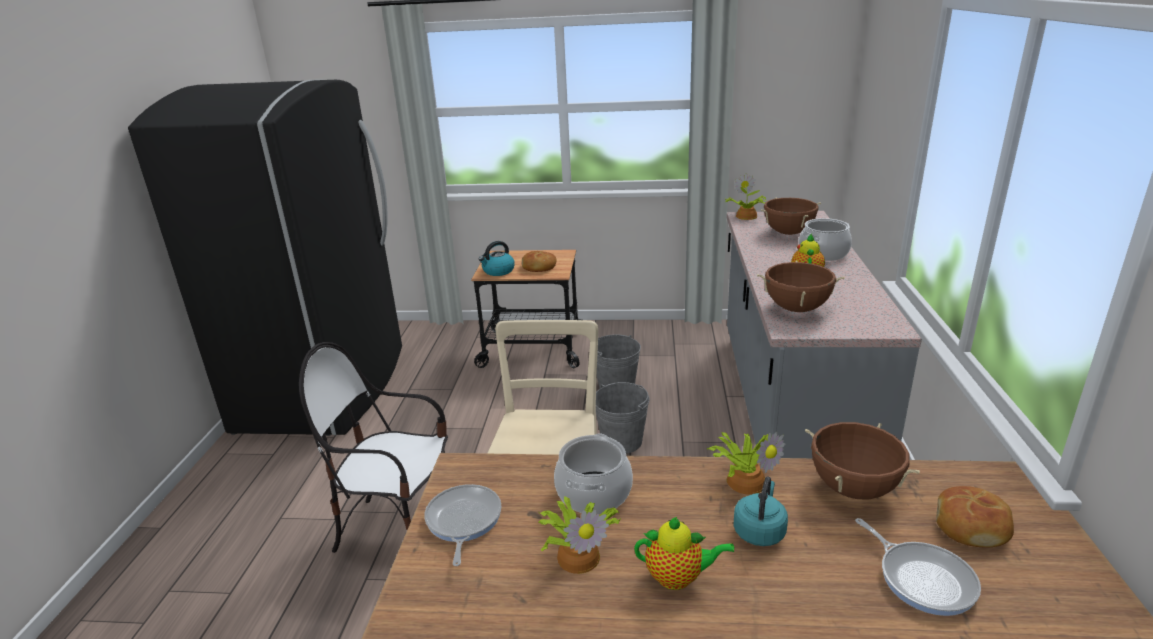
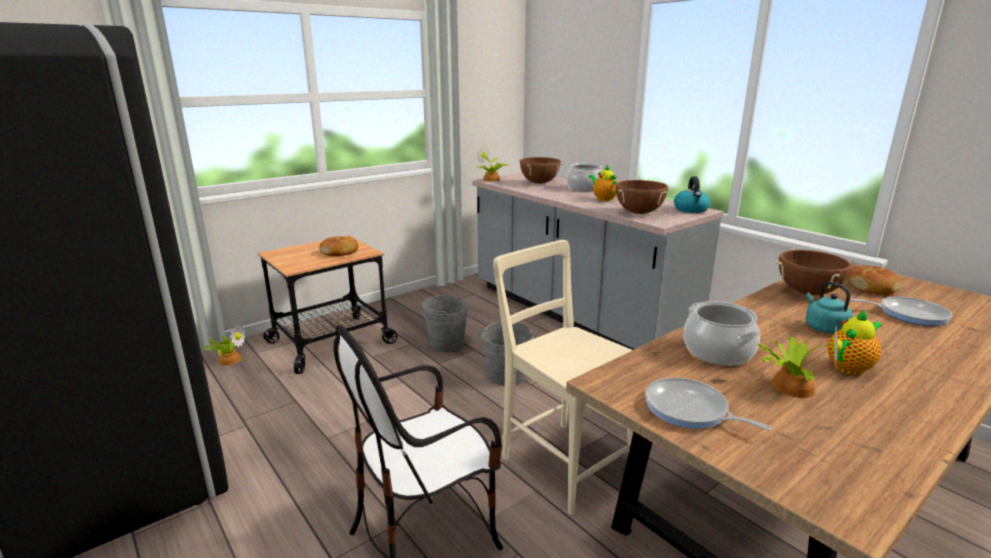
camera: 45 degrees left, 5 degrees down
(498, 271) = (304, 263): kettle -> kettle (691, 210)
(745, 479) = (763, 309): potted plant -> potted plant (229, 359)

